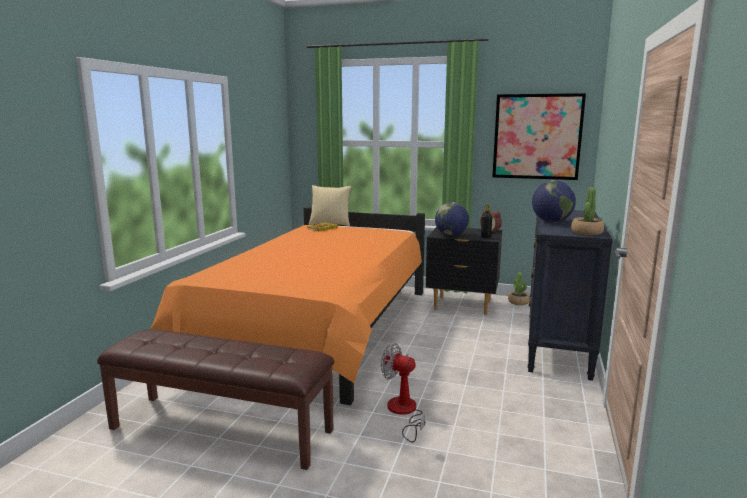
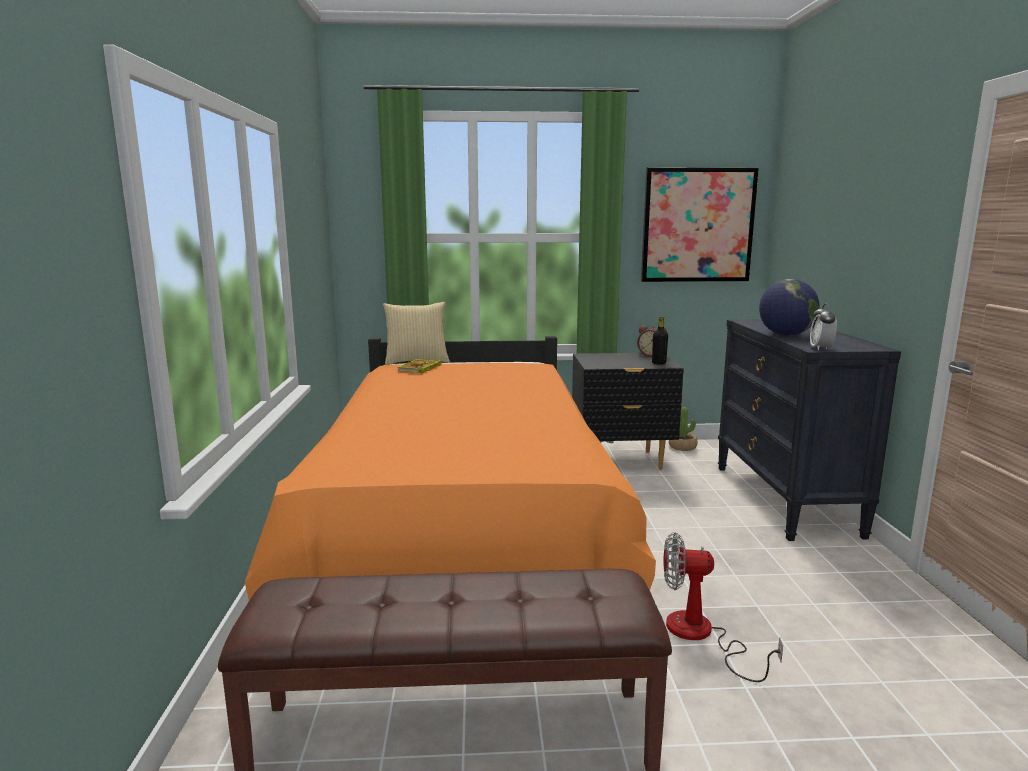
camera: 20 degrees left, 0 degrees up
(451, 235) = (612, 364): globe -> none
(552, 232) = (821, 349): none -> alarm clock
(586, 232) = (856, 345): potted plant -> none

